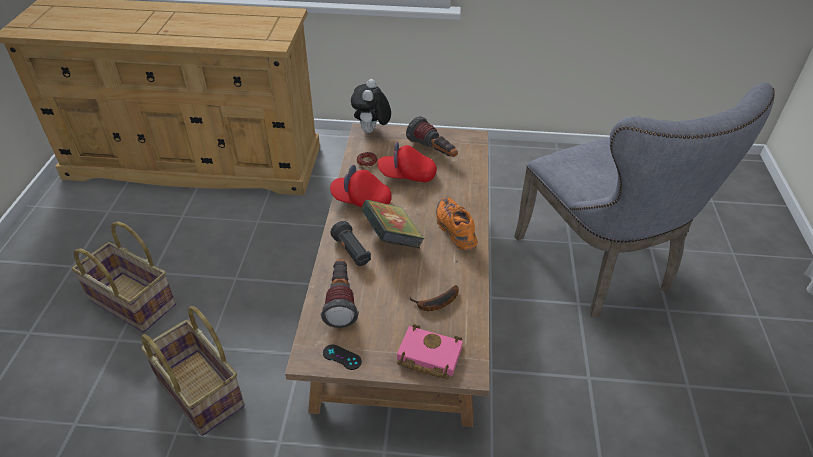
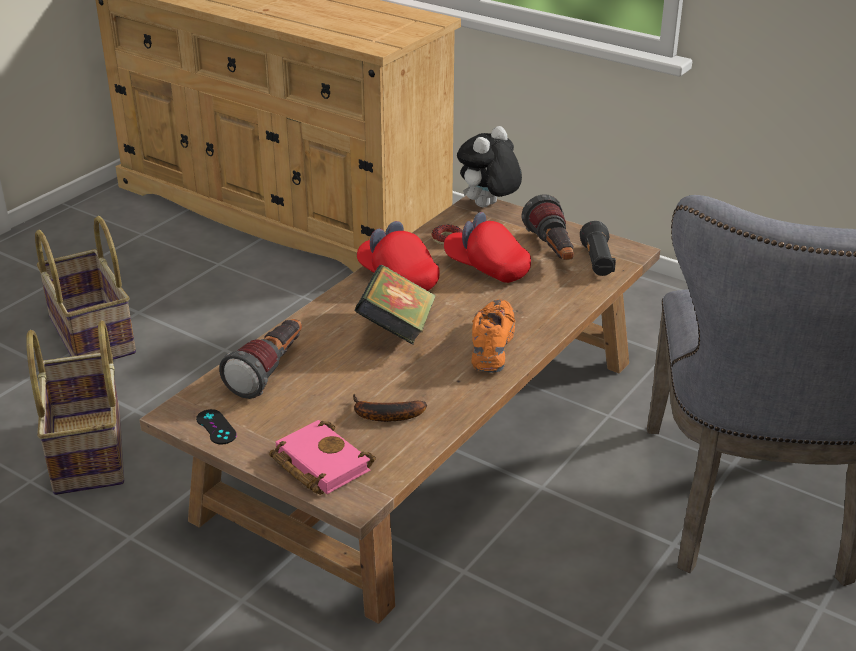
camera: 30 degrees right, 10 degrees down
(352, 252) = (332, 327): black flashlight -> black flashlight (597, 262)

